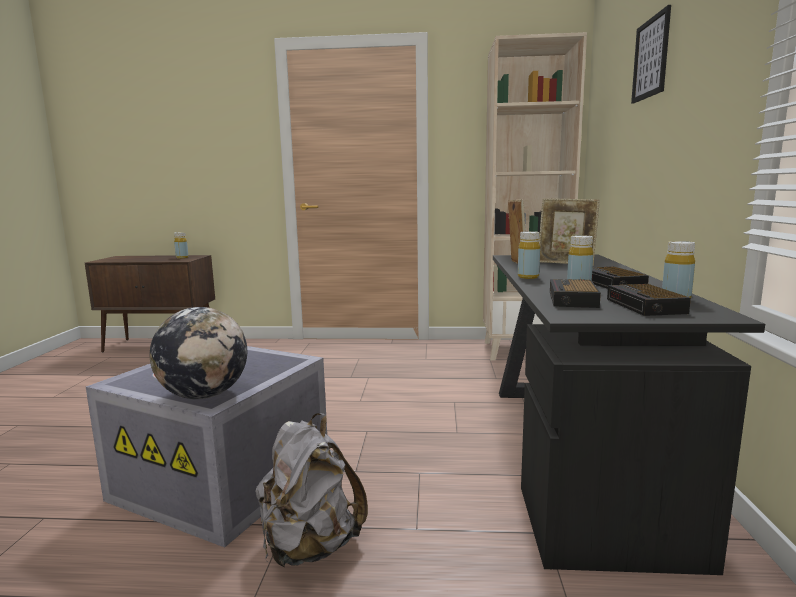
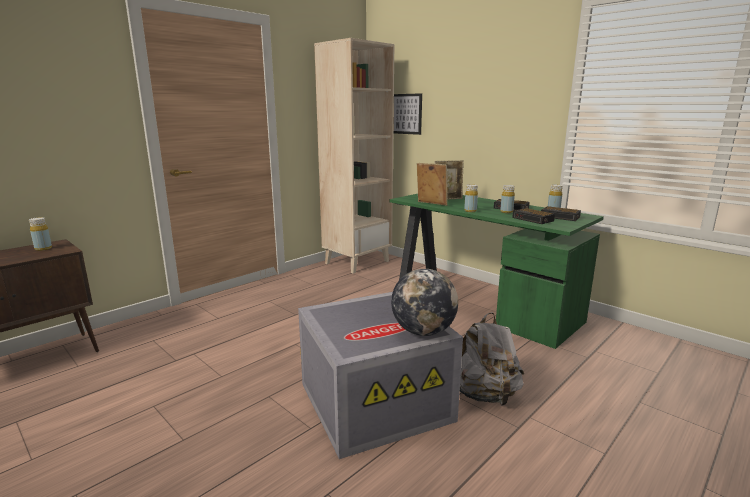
camera: 50 degrees left, 5 degrees up
(572, 452) = (480, 304): black desk -> green desk
(651, 58) = (456, 75): picture -> picture (406, 114)

